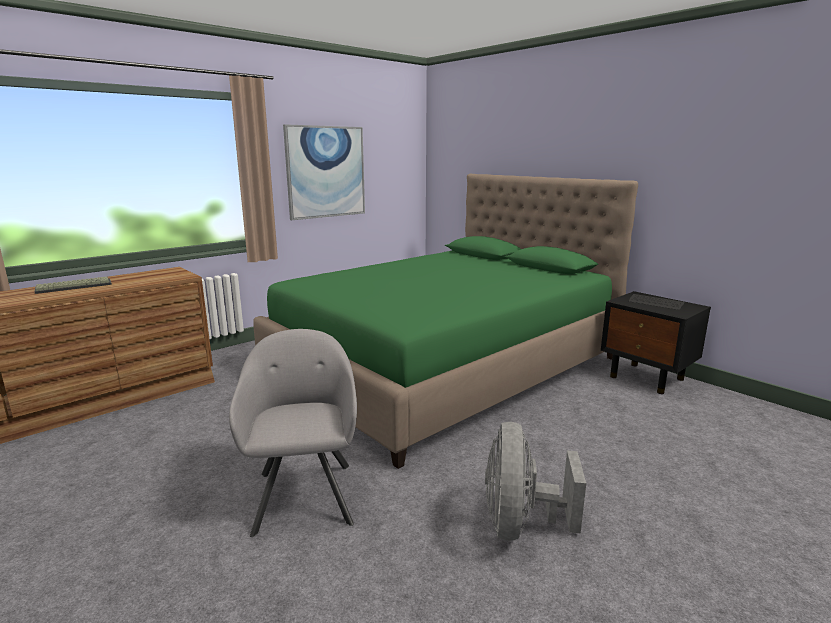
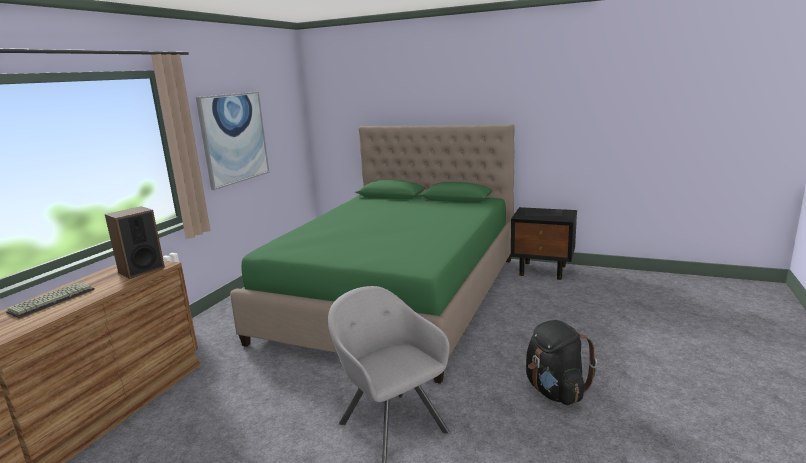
camera: 25 degrees left, 0 degrees up
(165, 277) = (141, 270): none -> speaker
(520, 524) = (555, 391): grey fan -> black backpack

